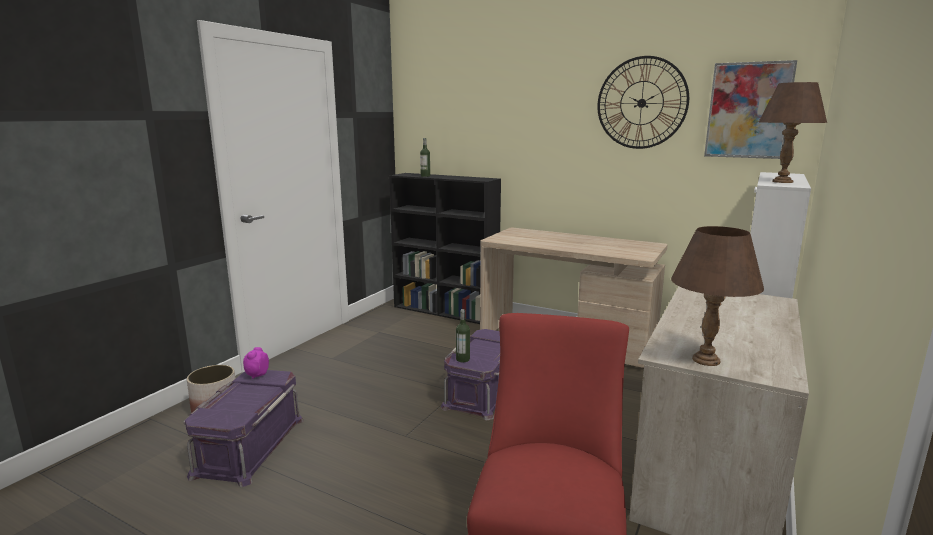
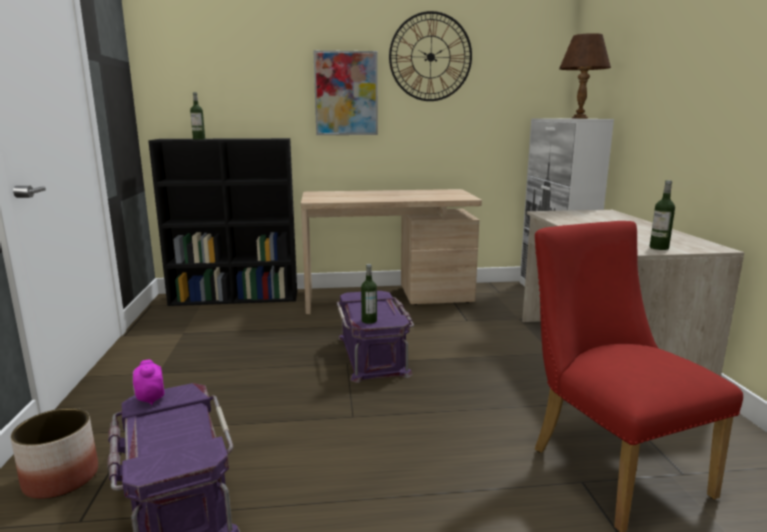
camera: 35 degrees left, 0 degrees up
(706, 360) = (659, 248): brown table lamp -> bottle
(748, 110) = (518, 65): picture -> picture (346, 93)

